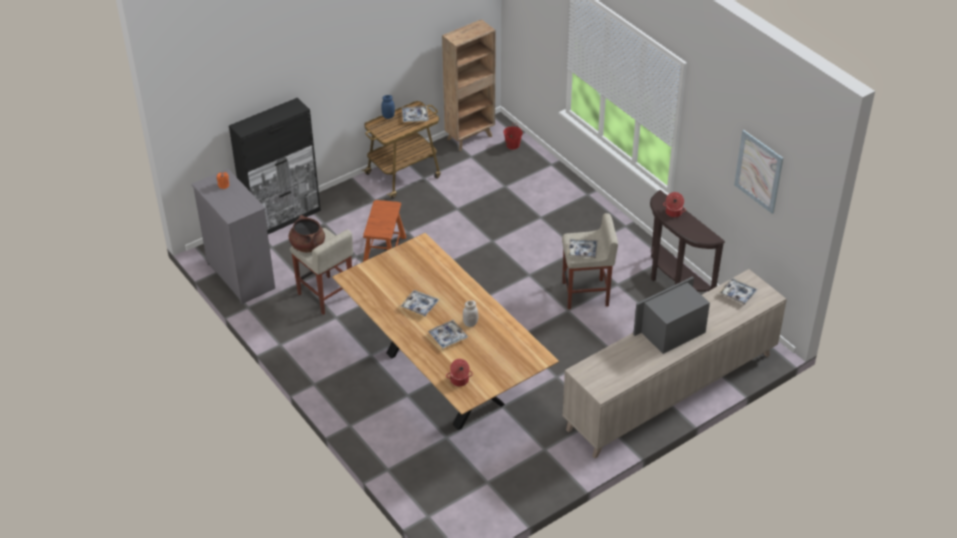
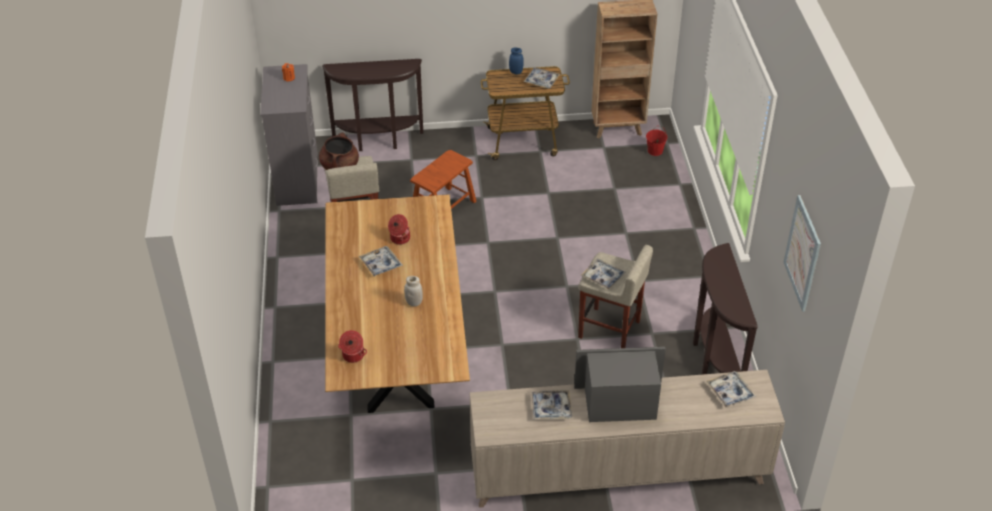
camera: 30 degrees right, 0 degrees up
(283, 218) = (378, 141): black cabinet -> brown console table
(448, 337) = (380, 307): tray -> tray (551, 408)
(673, 213) = (723, 273): cooking pot -> cooking pot (399, 238)

